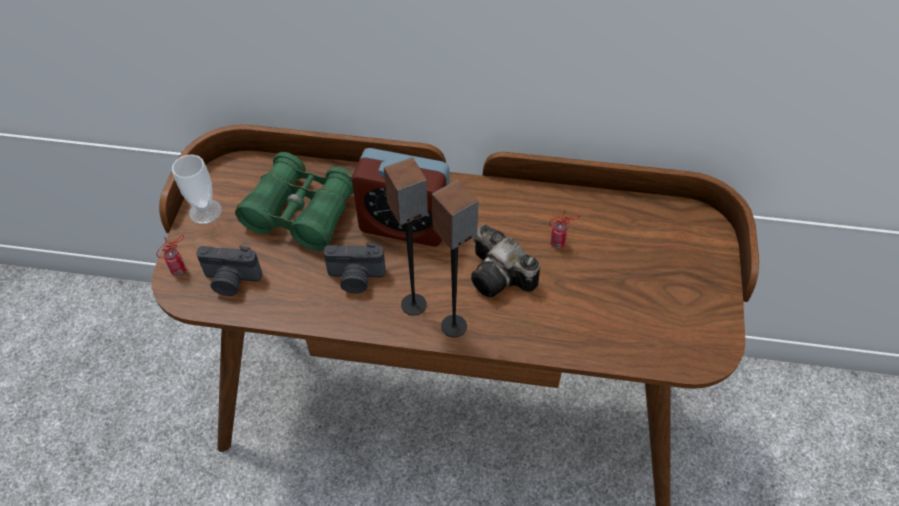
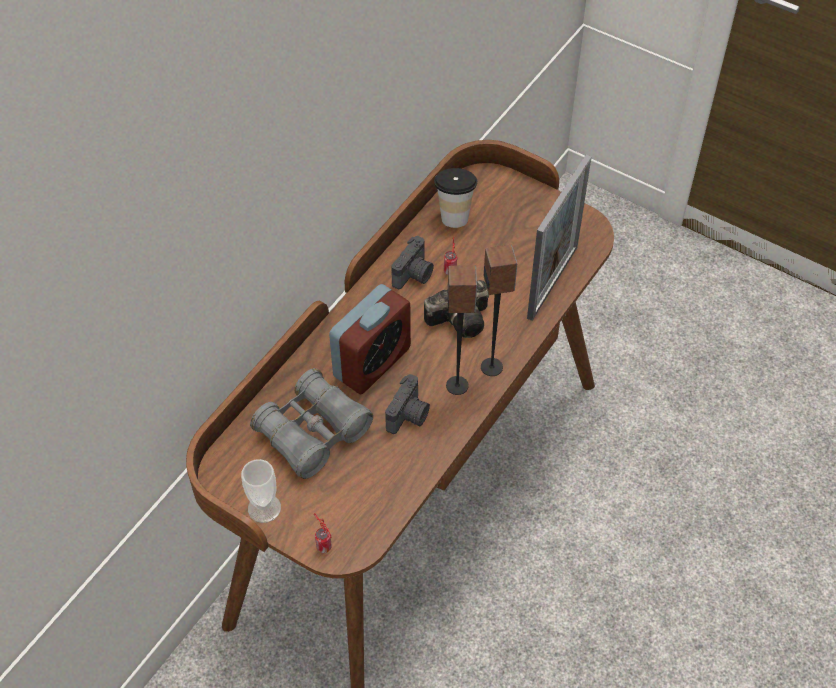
camera: 65 degrees left, 0 degrees up
(231, 281) = (360, 508): camera -> camera (414, 275)
(301, 213) = (313, 433): green binoculars -> grey binoculars
(604, 341) = (552, 282): none -> picture frame
(634, 219) = (454, 215): none -> cup

